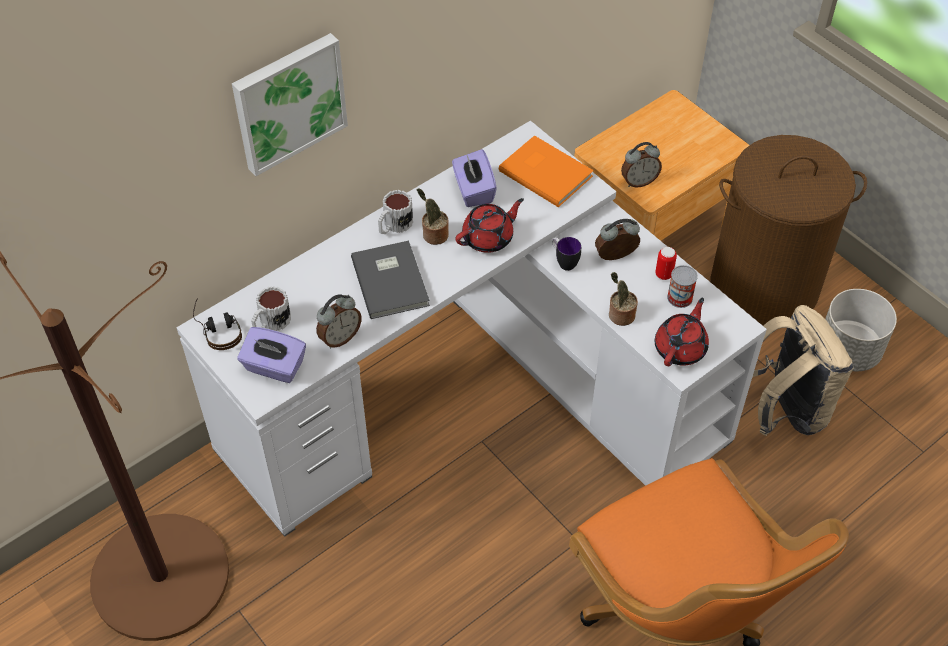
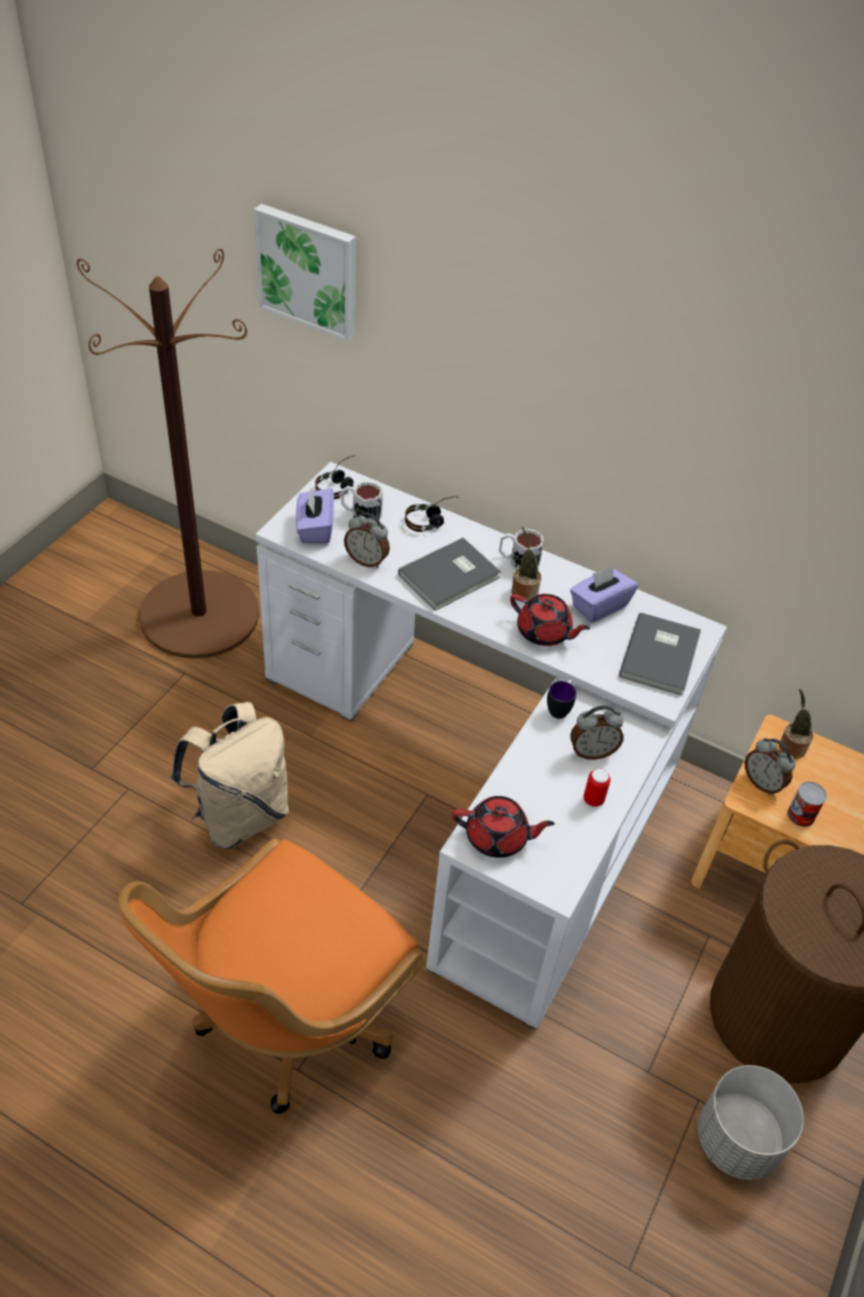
camera: 65 degrees right, 5 degrees down
(288, 102) = (485, 355): picture -> picture (309, 271)
(308, 270) = (432, 520): none -> headphones
(546, 172) = (662, 655): orange book -> grey book
(616, 257) = (592, 751): alarm clock -> alarm clock turned 120 degrees clockwise
(619, 315) = (514, 772): potted plant -> potted plant (790, 746)
(679, 297) = (568, 821): can -> can (801, 815)
(783, 410) = (606, 1078): beige backpack -> beige backpack (239, 815)

